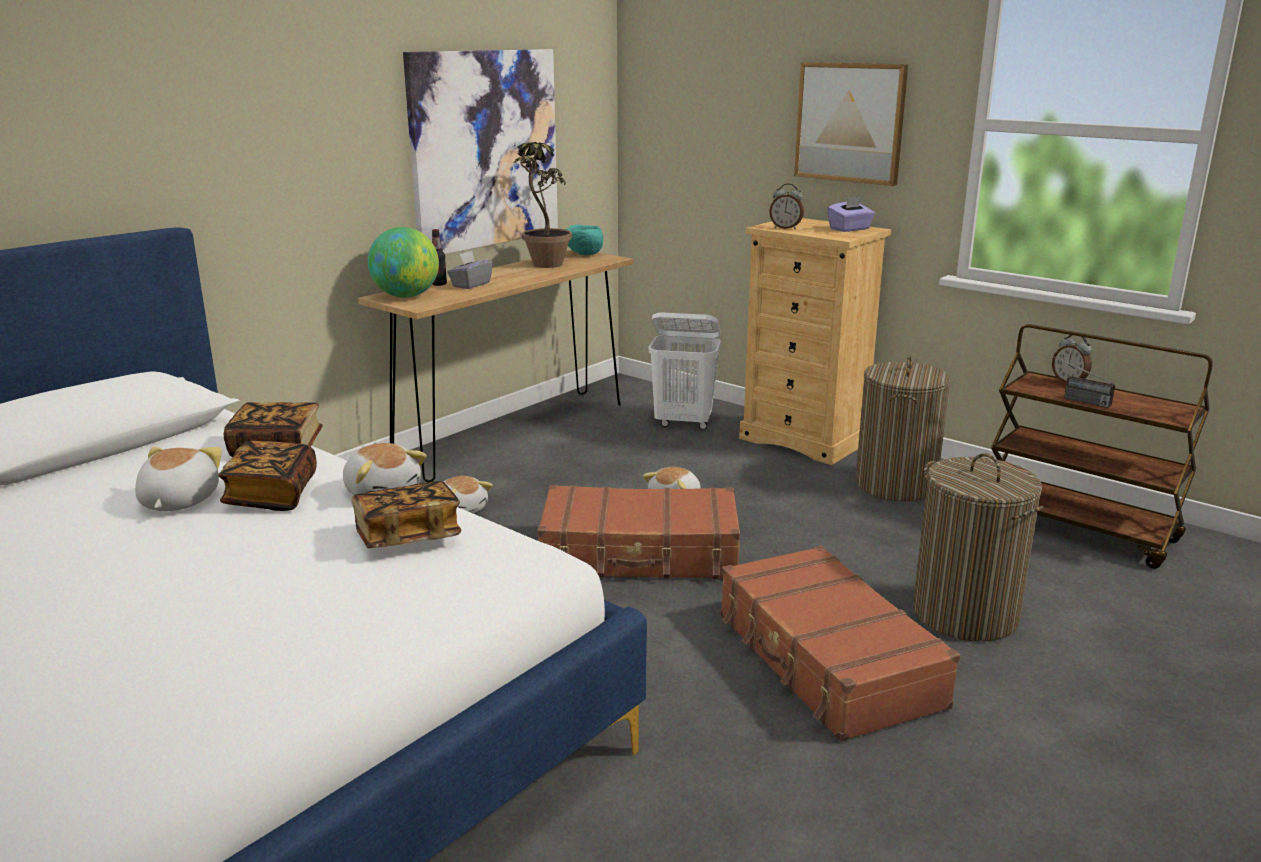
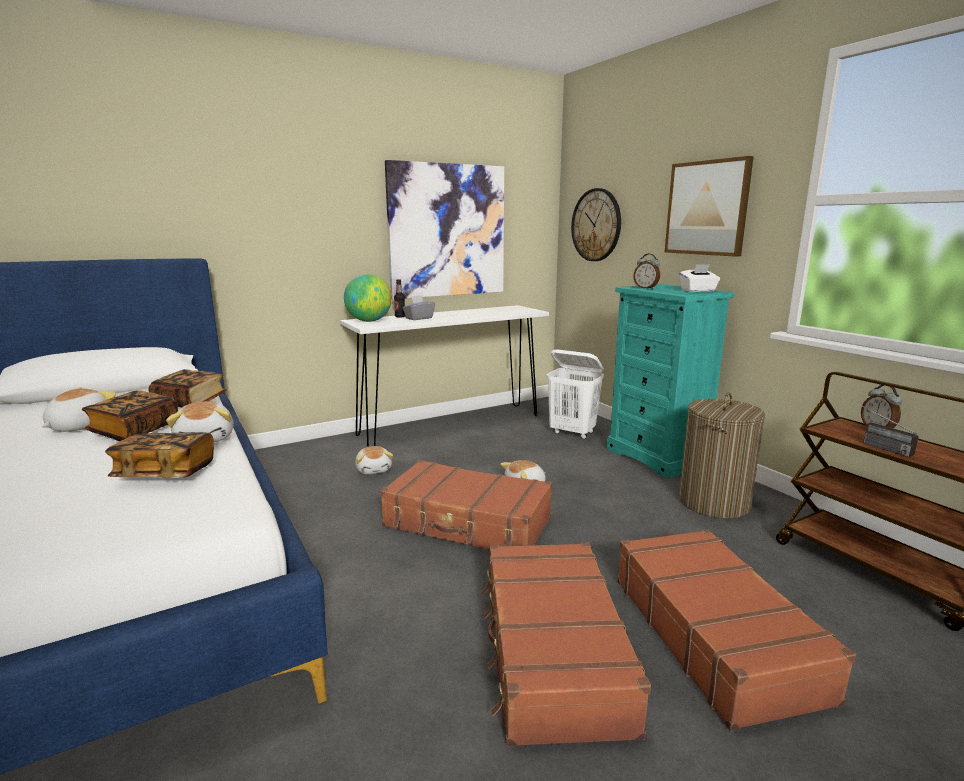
camera: 20 degrees right, 5 degrees down
(513, 433) = (451, 425): brown console table -> white console table
(543, 267) = (480, 312): potted plant -> none
(584, 255) = (518, 308): turquoise bowl -> none
(684, 132) = (596, 225): none -> wall clock
(805, 440) = (658, 456): beige dresser -> turquoise dresser
(850, 229) = (698, 291): purple tissue box -> white tissue box
(964, 614) = (715, 635): laundry basket -> brown suitcase

